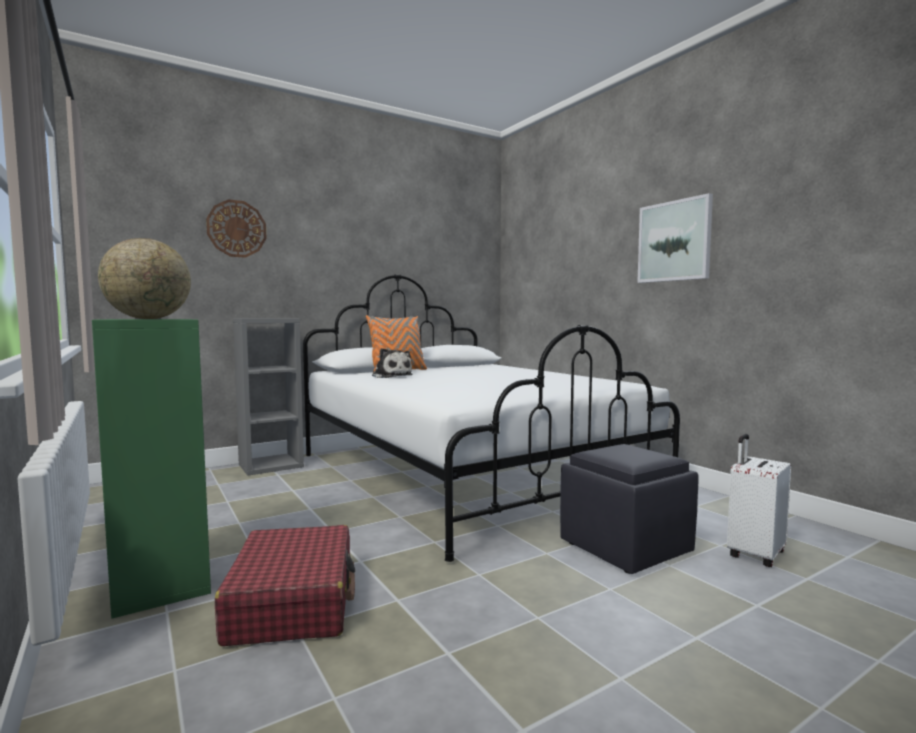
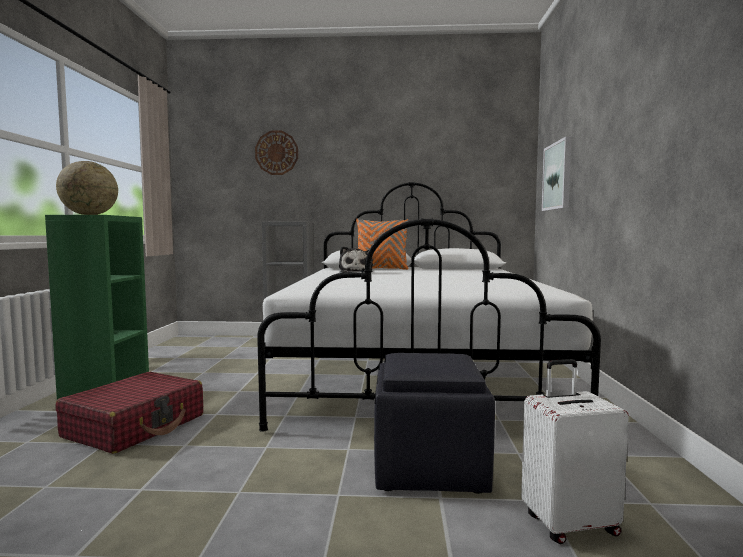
camera: 35 degrees right, 0 degrees up
(674, 241) = (647, 112): picture -> picture (557, 176)

